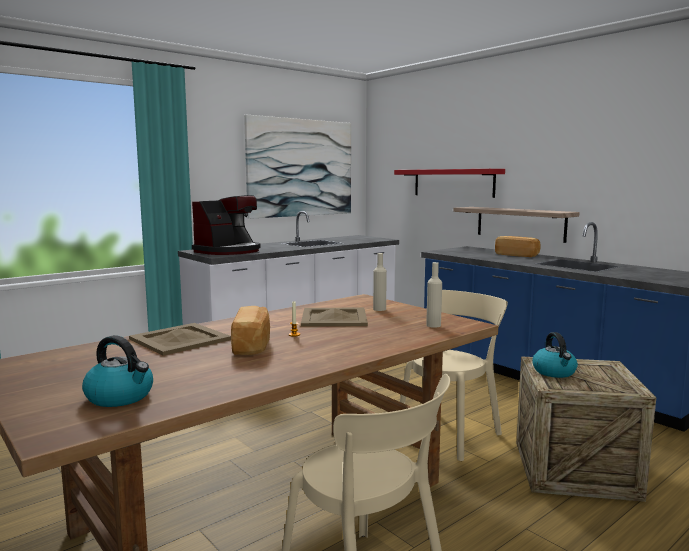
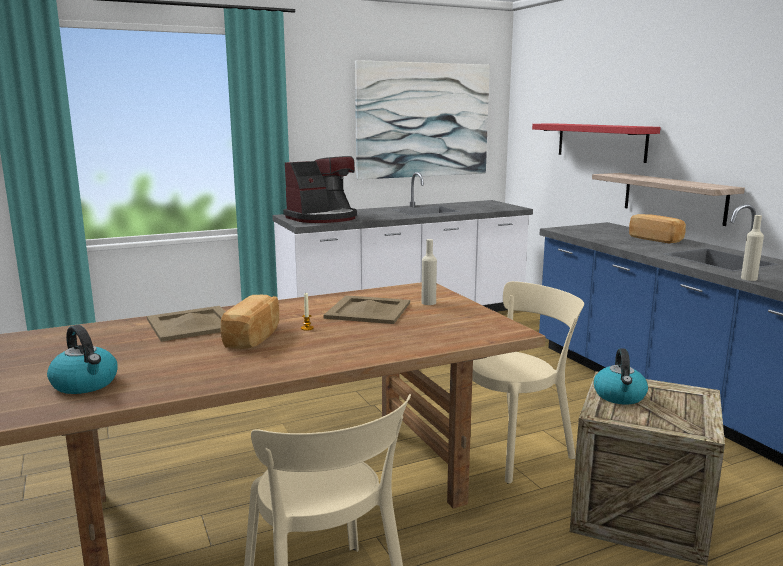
camera: 15 degrees right, 5 degrees up
(433, 325) = (468, 329): beige bottle -> beige bottle (749, 278)

